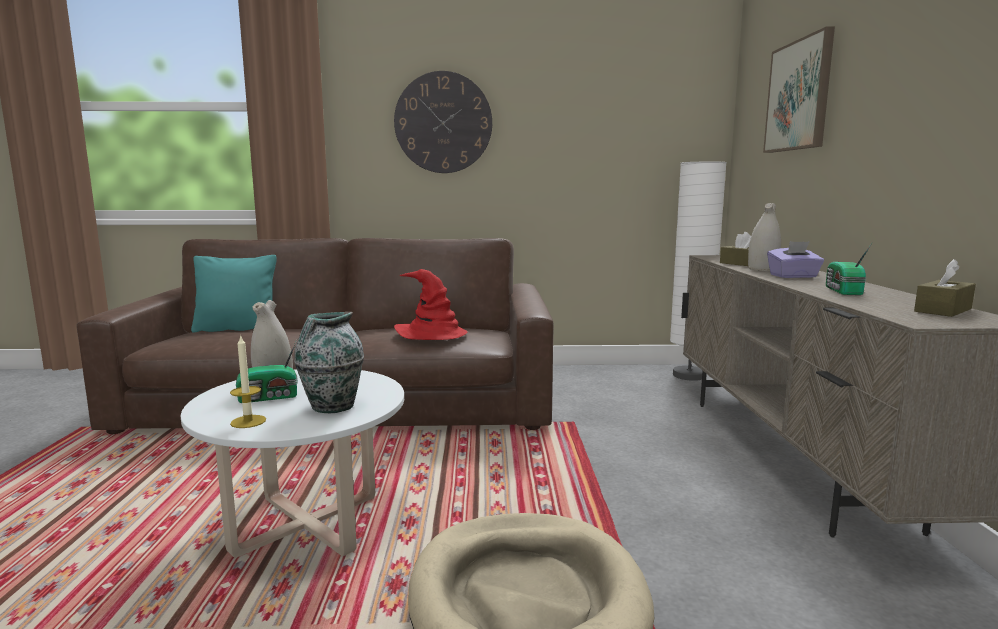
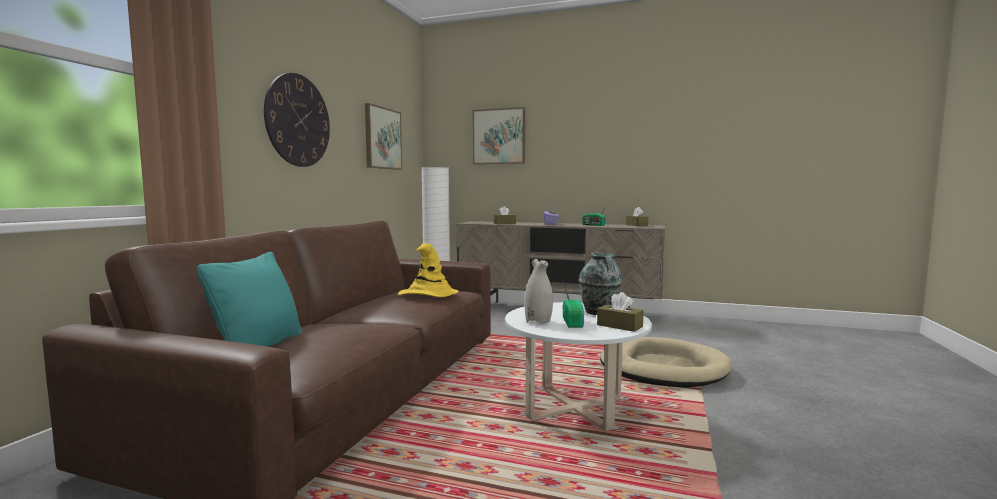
camera: 70 degrees left, 5 degrees down
(248, 421) = (619, 326): candle -> brown tissue box
(431, 334) = (428, 294): red hat -> yellow hat
(611, 126) = (382, 138): none -> picture
(762, 269) = (526, 224): white vase -> none

